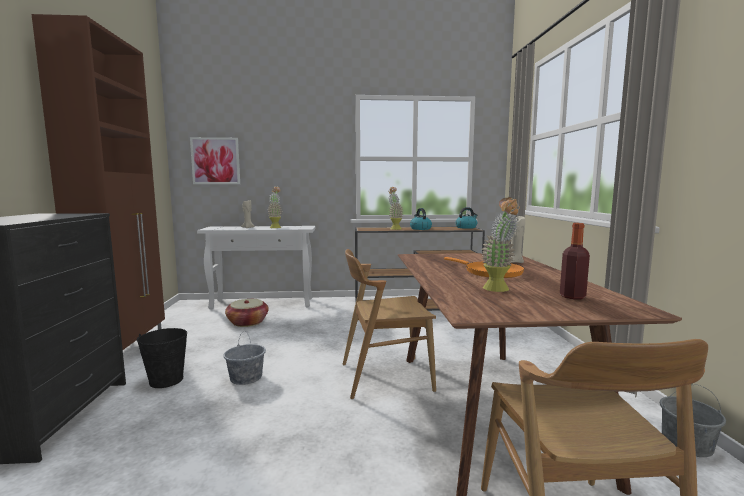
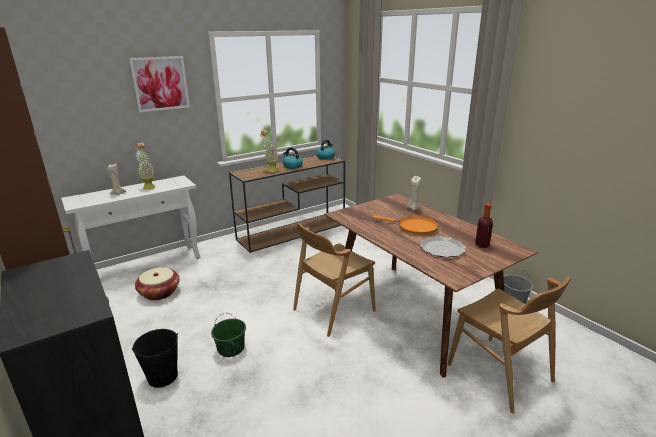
camera: 30 degrees left, 15 degrees up
(215, 161) = (53, 120): picture -> picture (160, 83)
(246, 377) = (230, 348): grey bucket -> green bucket
(499, 290) = (442, 249): potted plant -> plate

